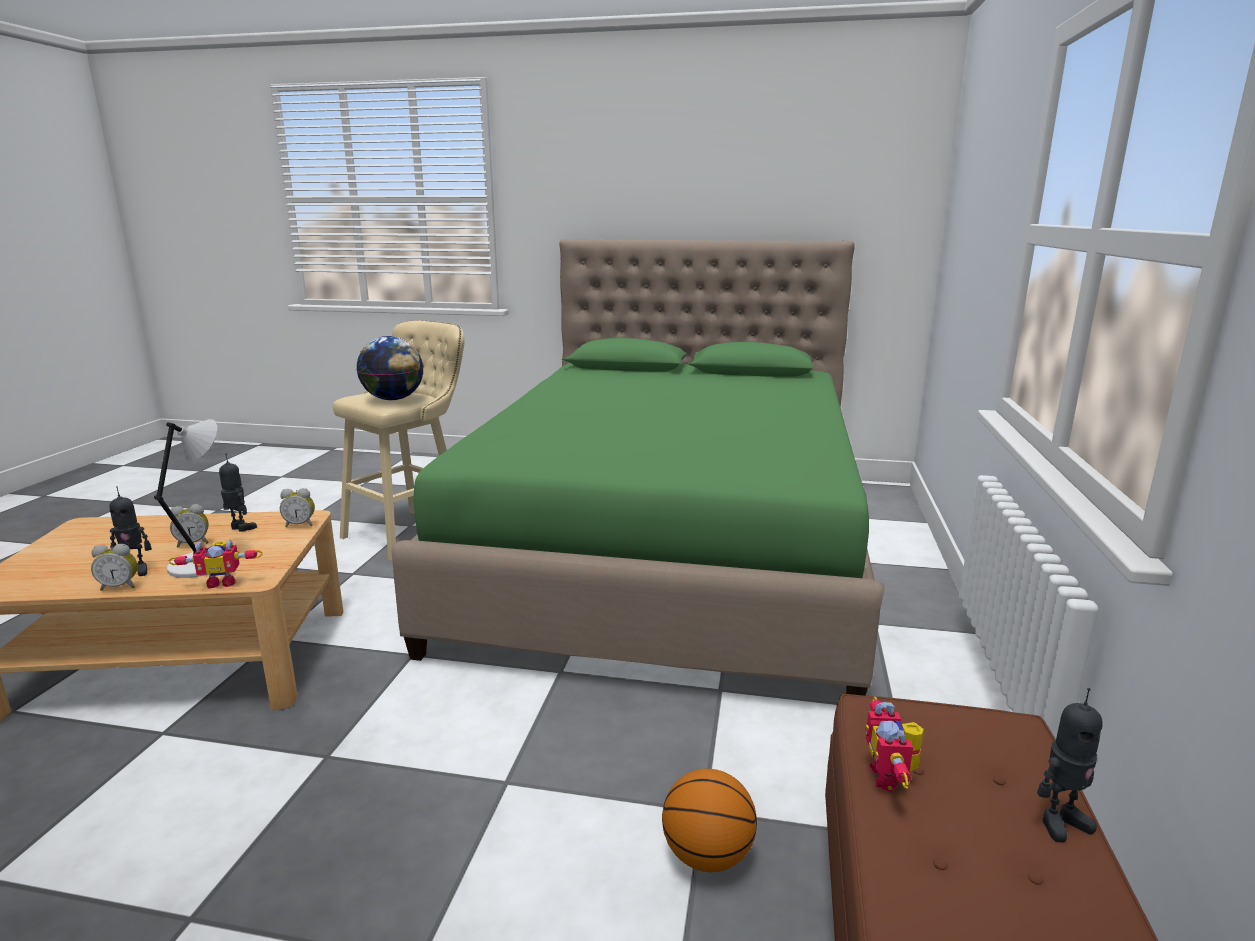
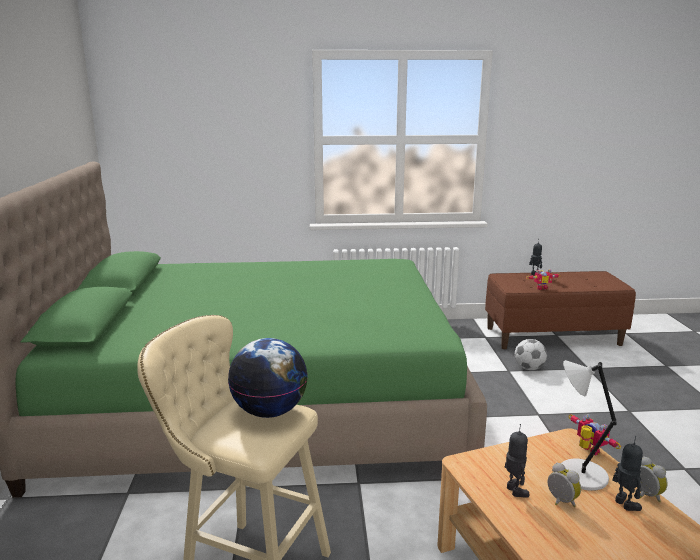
camera: 105 degrees left, 0 degrees up
(240, 528) = (514, 491): toy robot -> toy robot turned 150 degrees clockwise
(300, 525) = (480, 460): alarm clock -> none
(707, 856) = (529, 368): basketball -> football

